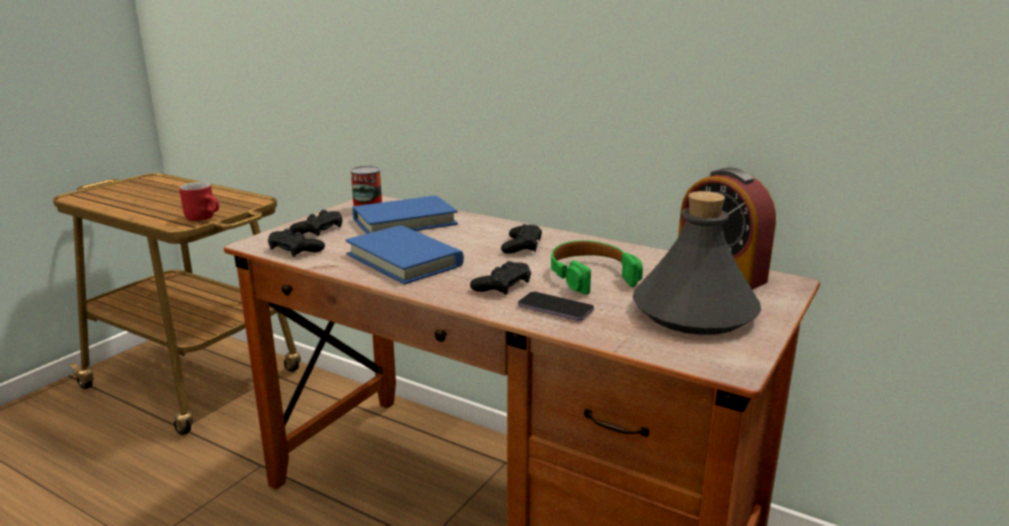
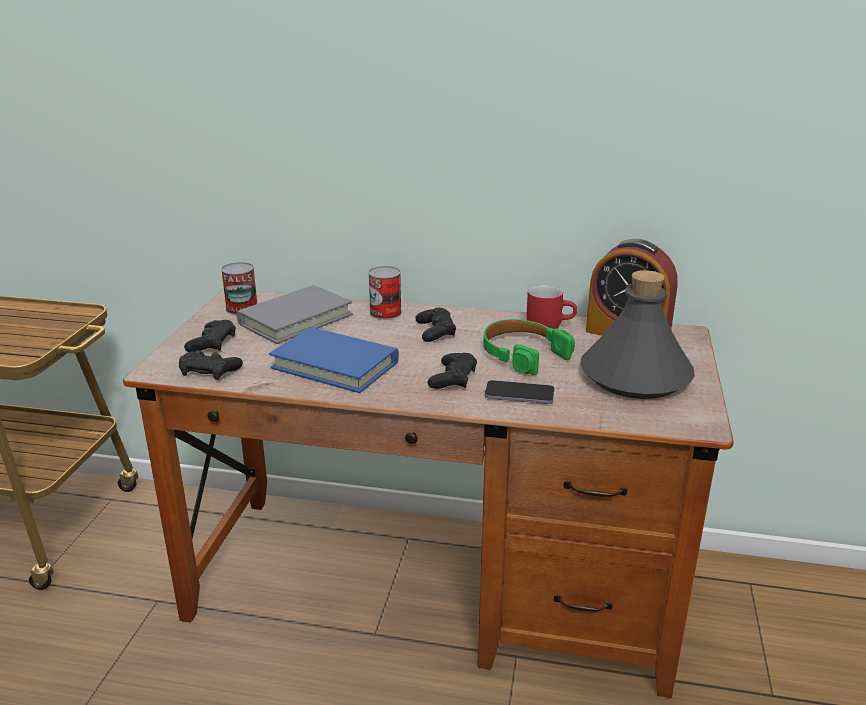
camera: 20 degrees left, 5 degrees up
(205, 217) = (41, 342): red mug -> red mug (548, 326)
(404, 222) = (295, 319): blue book -> grey book
(489, 226) = (385, 313): none -> can

